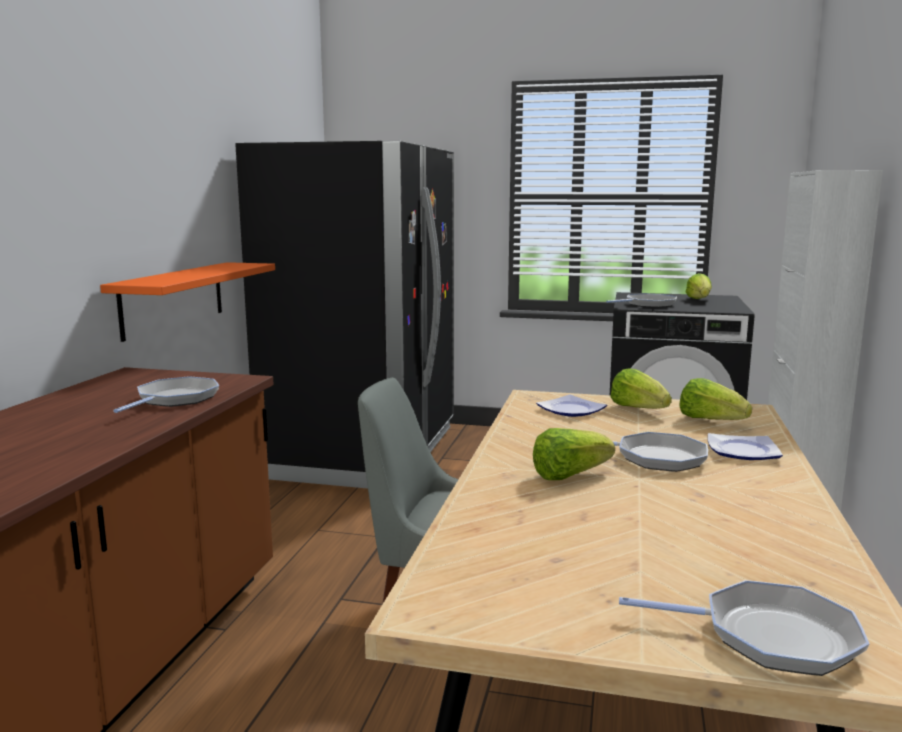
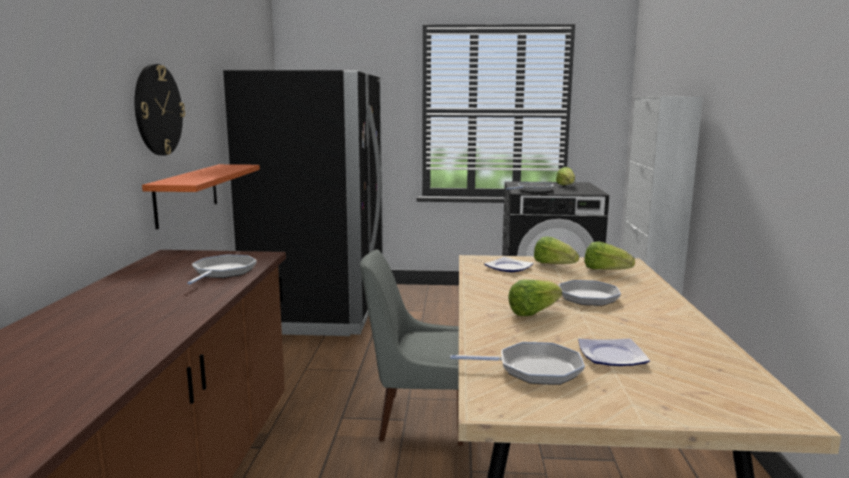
camera: 10 degrees left, 0 degrees up
(129, 191) = (158, 110): none -> wall clock
(744, 451) = (637, 290): plate -> plate (612, 356)
(769, 636) = (711, 402): frying pan -> frying pan (534, 369)

